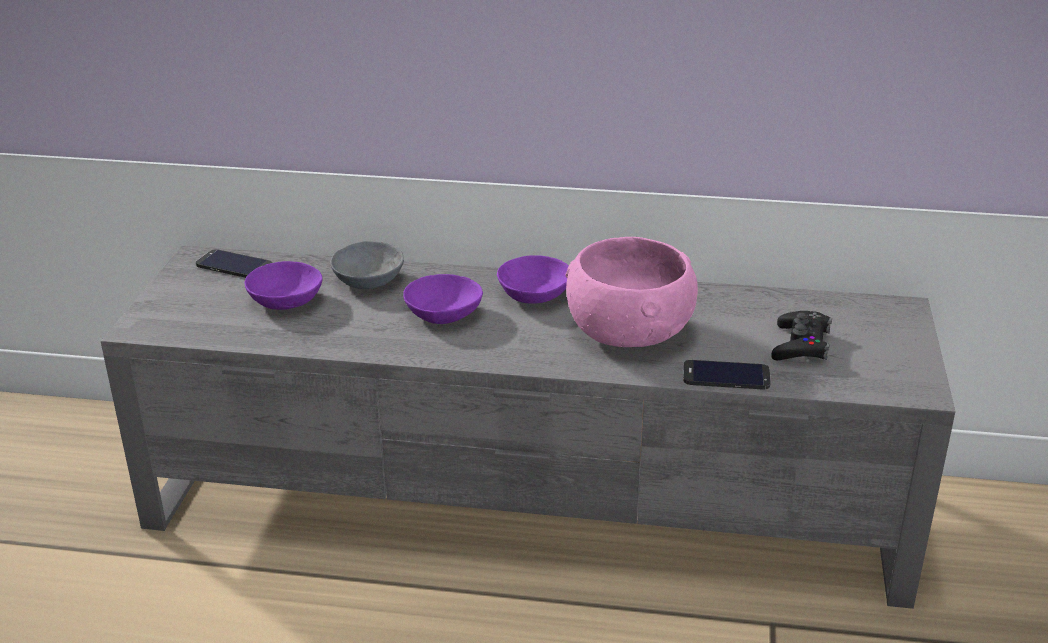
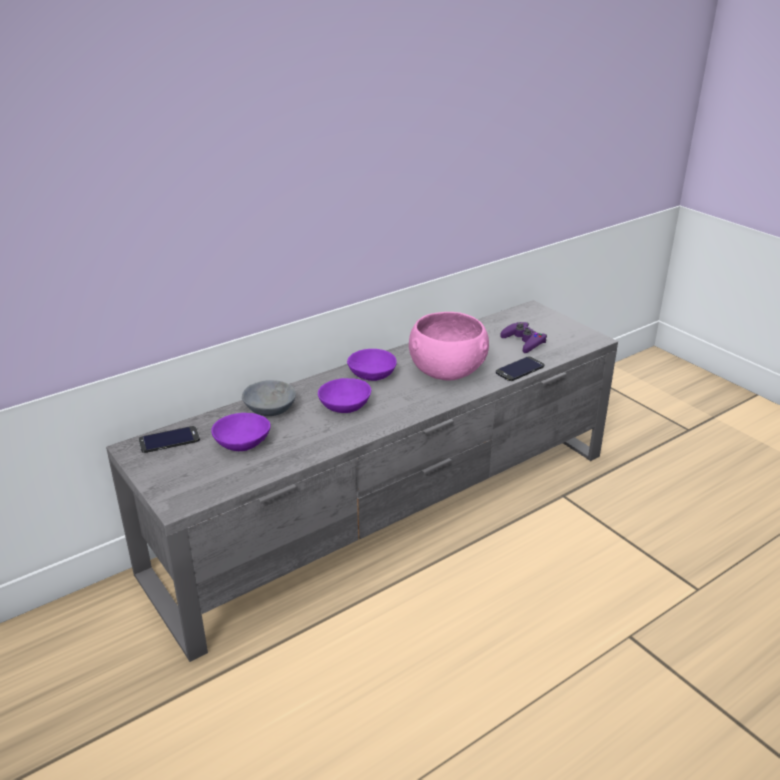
camera: 45 degrees left, 0 degrees up
(801, 345) = (523, 341): black game controller -> purple game controller

